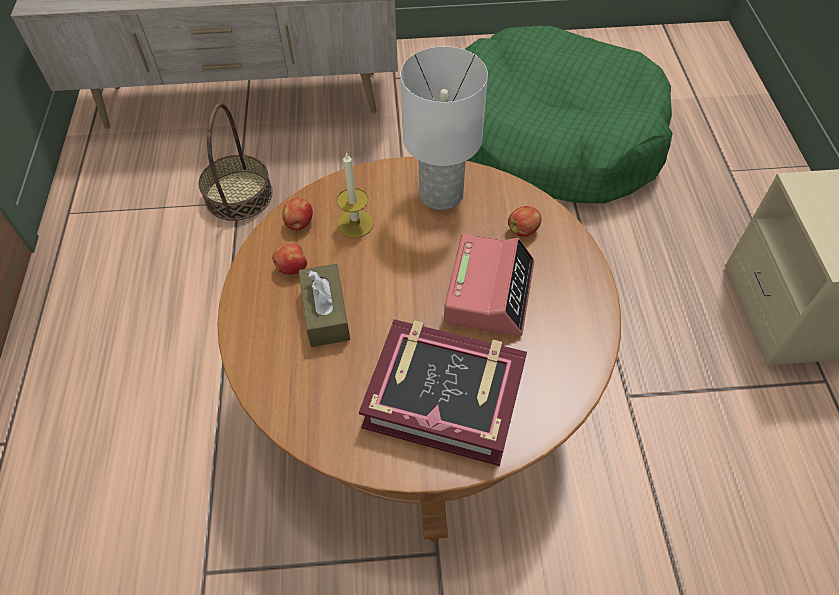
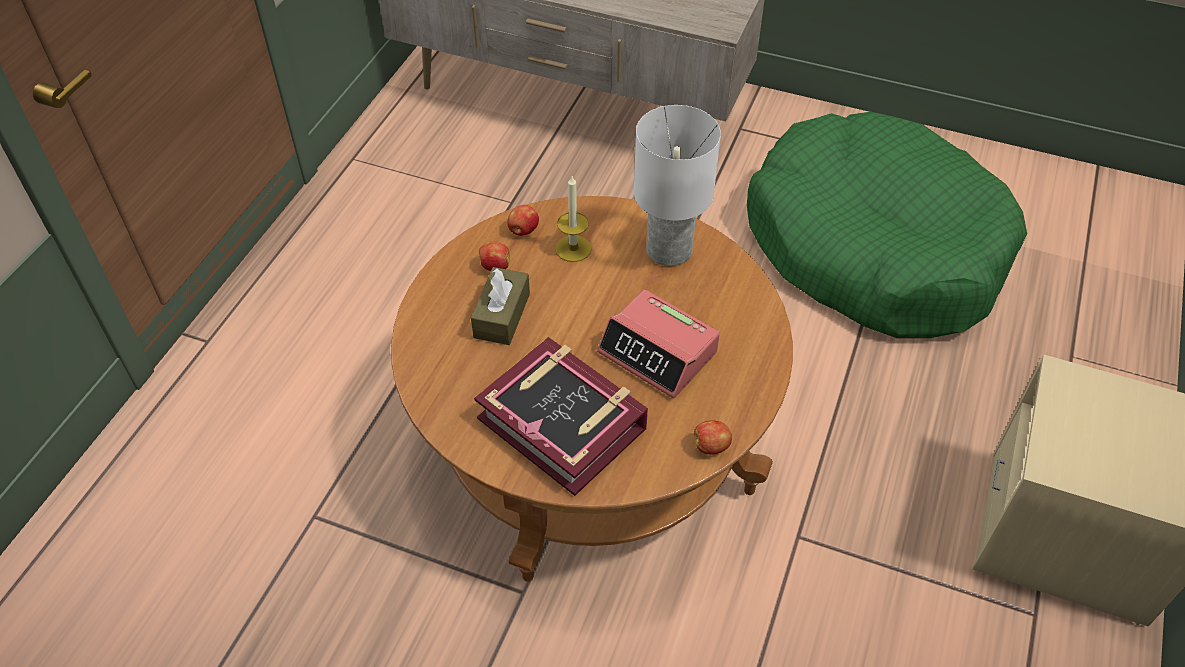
camera: 25 degrees right, 5 degrees down
(238, 195) = (516, 195): basket -> none
(489, 292) = (658, 353): alarm clock -> alarm clock turned 90 degrees clockwise
(523, 230) = (727, 311): apple -> apple (711, 446)

